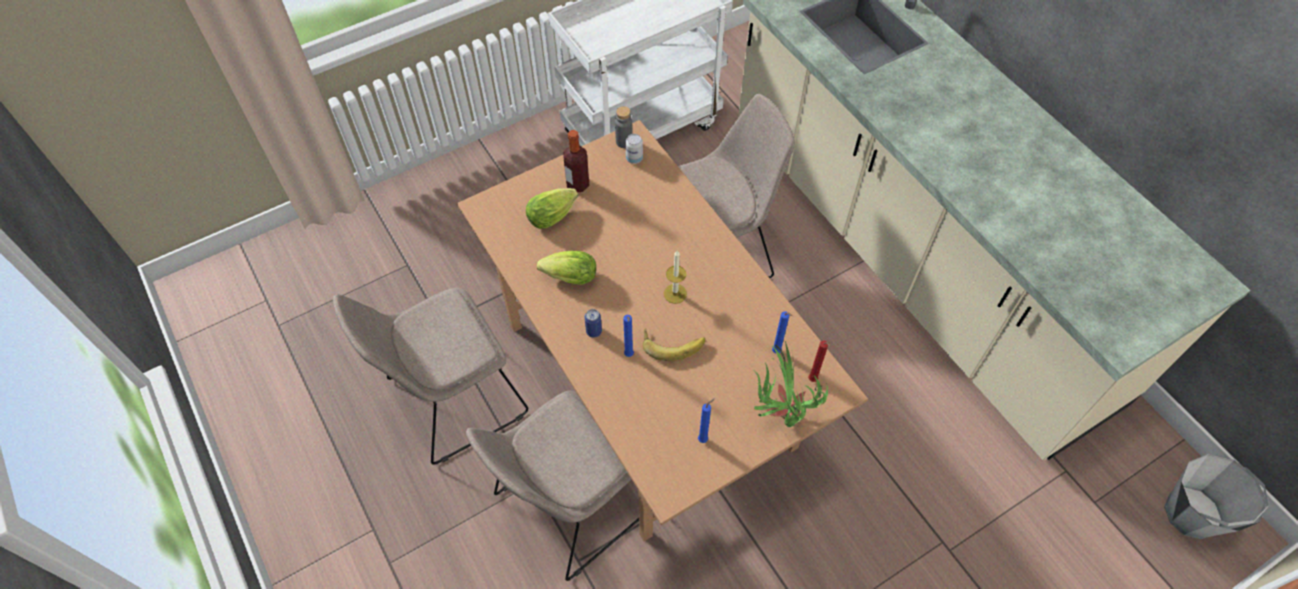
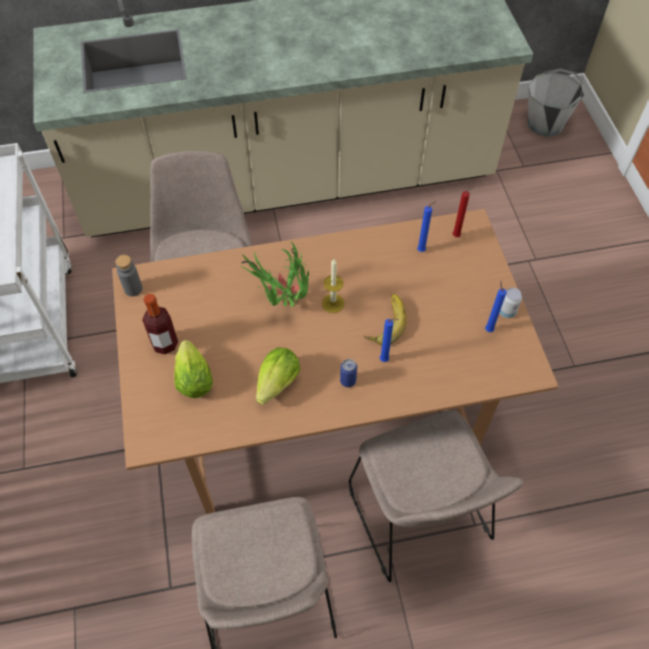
camera: 70 degrees left, 0 degrees up
(634, 158) = (159, 287): can -> can (506, 311)
(778, 414) = (481, 270): potted plant -> potted plant (283, 306)

